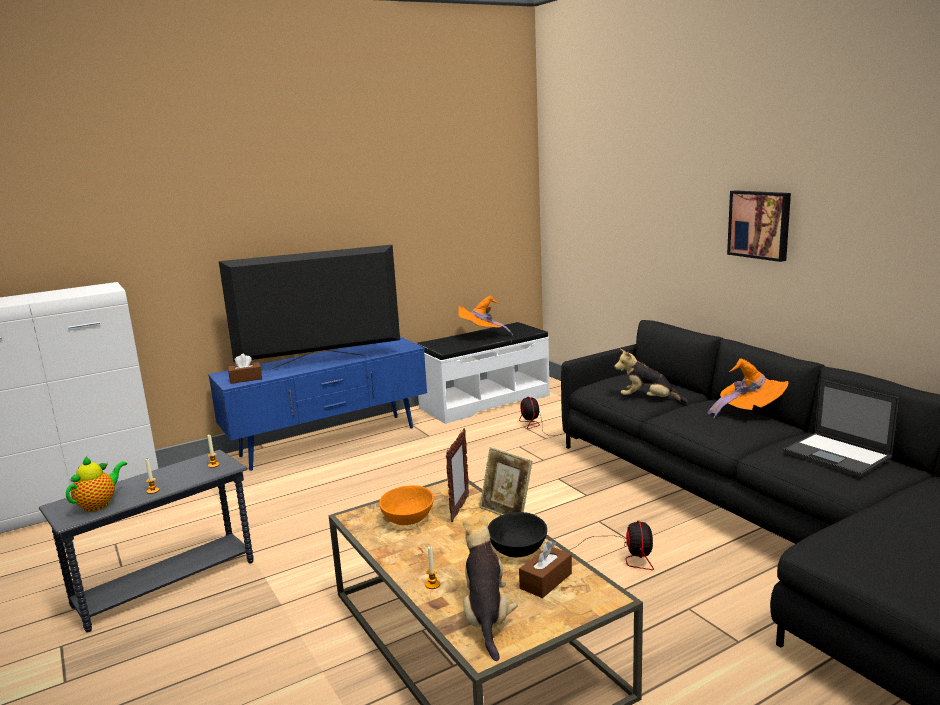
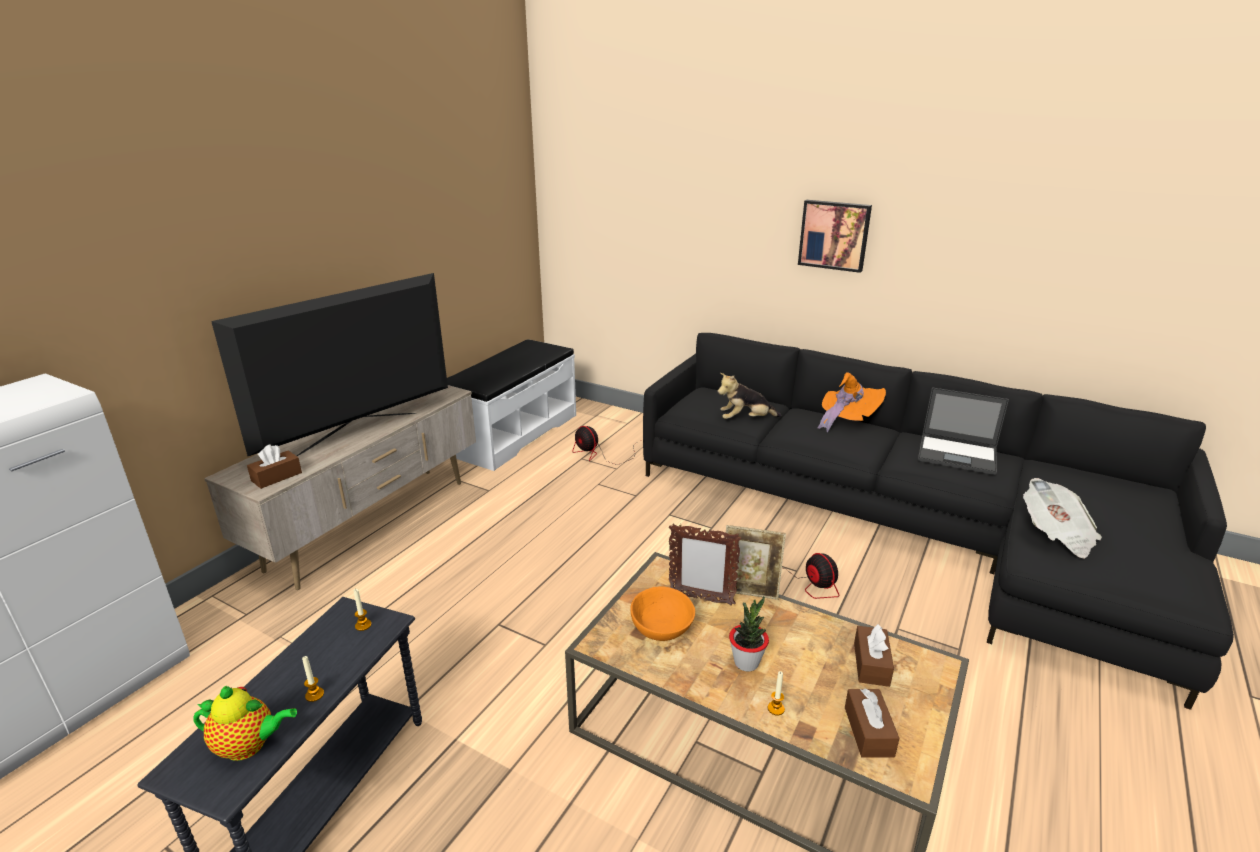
camera: 30 degrees left, 10 degrees up
(99, 504) = (249, 746): teapot -> teapot turned 90 degrees clockwise
(329, 442) = (372, 524): blue tv stand -> beige tv stand
(445, 553) = (746, 662): none -> potted plant
(459, 509) = (700, 599): picture frame -> picture frame turned 120 degrees clockwise
(482, 336) = (509, 363): orange hat -> none
(487, 618) = (868, 731): plush toy -> brown tissue box
(517, 549) = (807, 634): black bowl -> none
(865, 535) = (1056, 535): none -> newspaper

